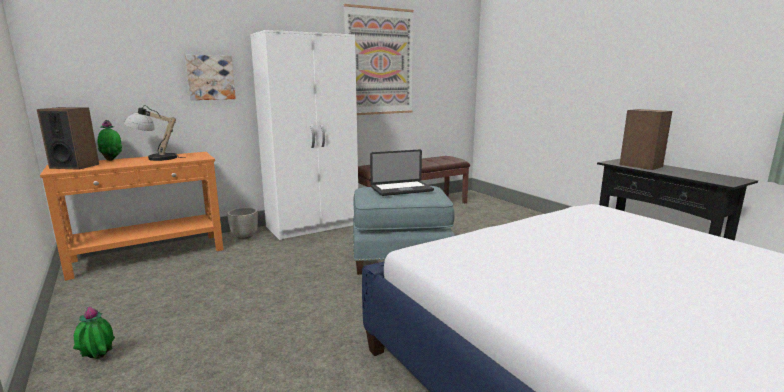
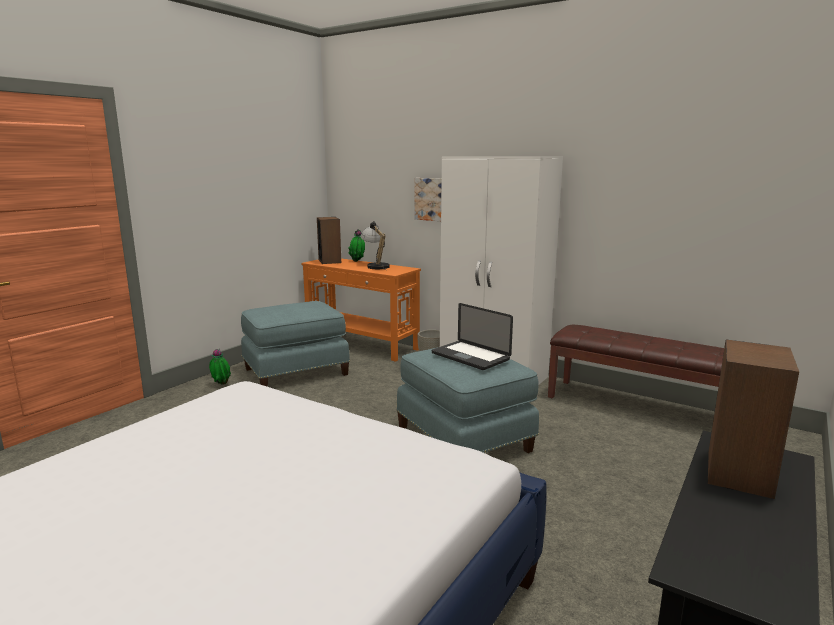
camera: 65 degrees right, 0 degrees up
(152, 301) = (295, 371): none -> blue ottoman
(379, 62) = (633, 187): picture -> none

